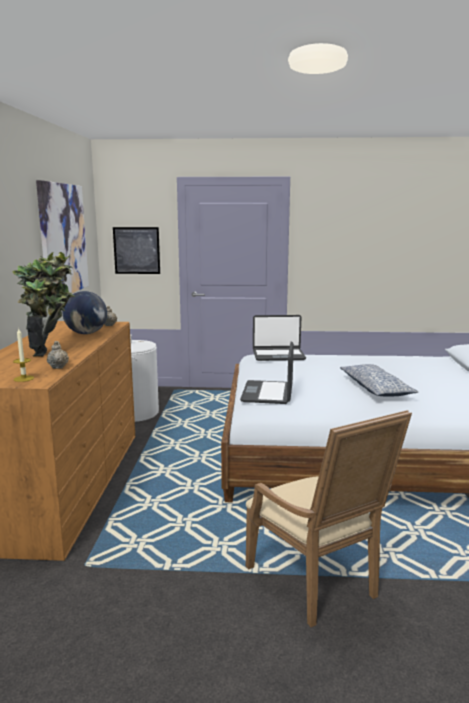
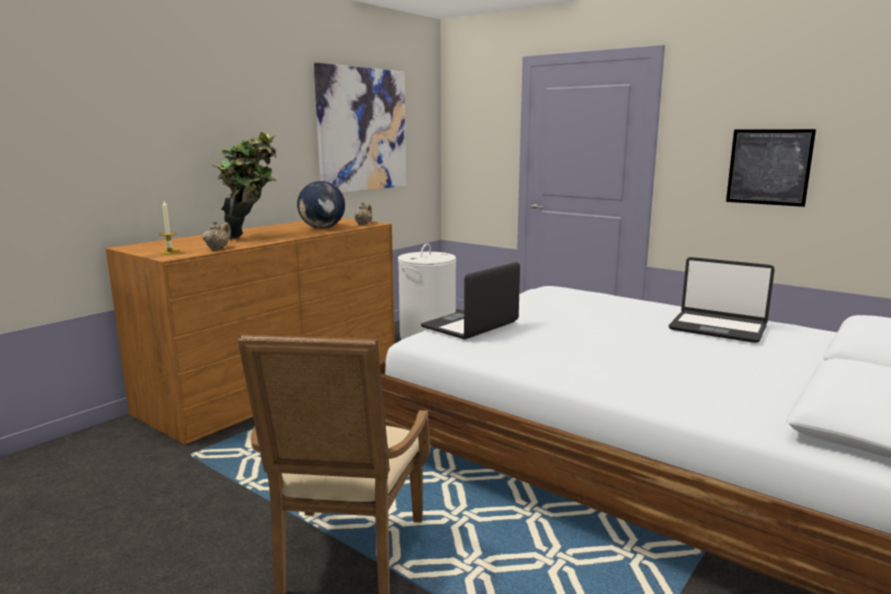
camera: 35 degrees right, 0 degrees up
(136, 250) = (476, 149): picture -> picture (769, 167)
(278, 355) = (571, 290): laptop -> laptop (717, 328)
(375, 389) = (621, 349): pillow -> none

